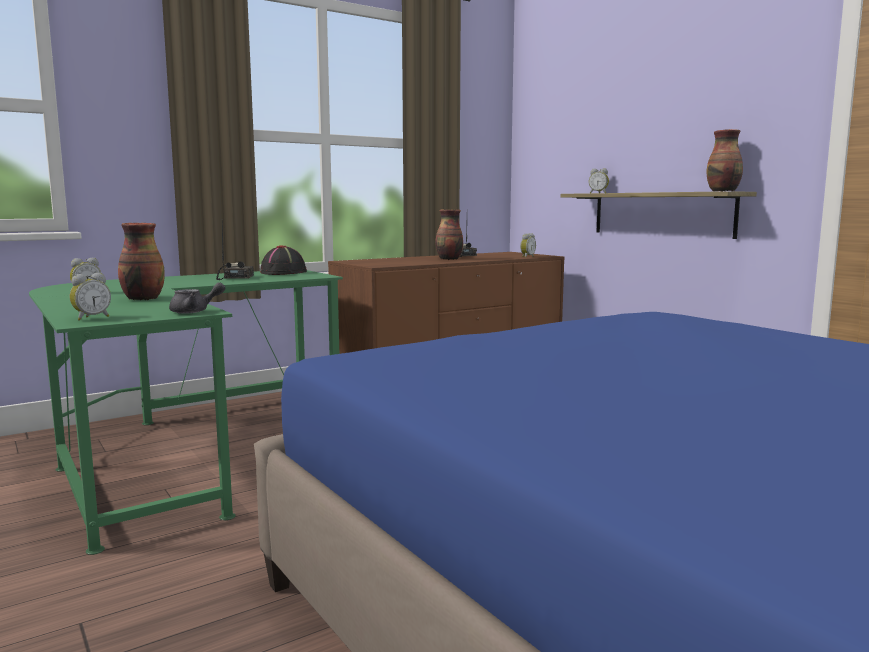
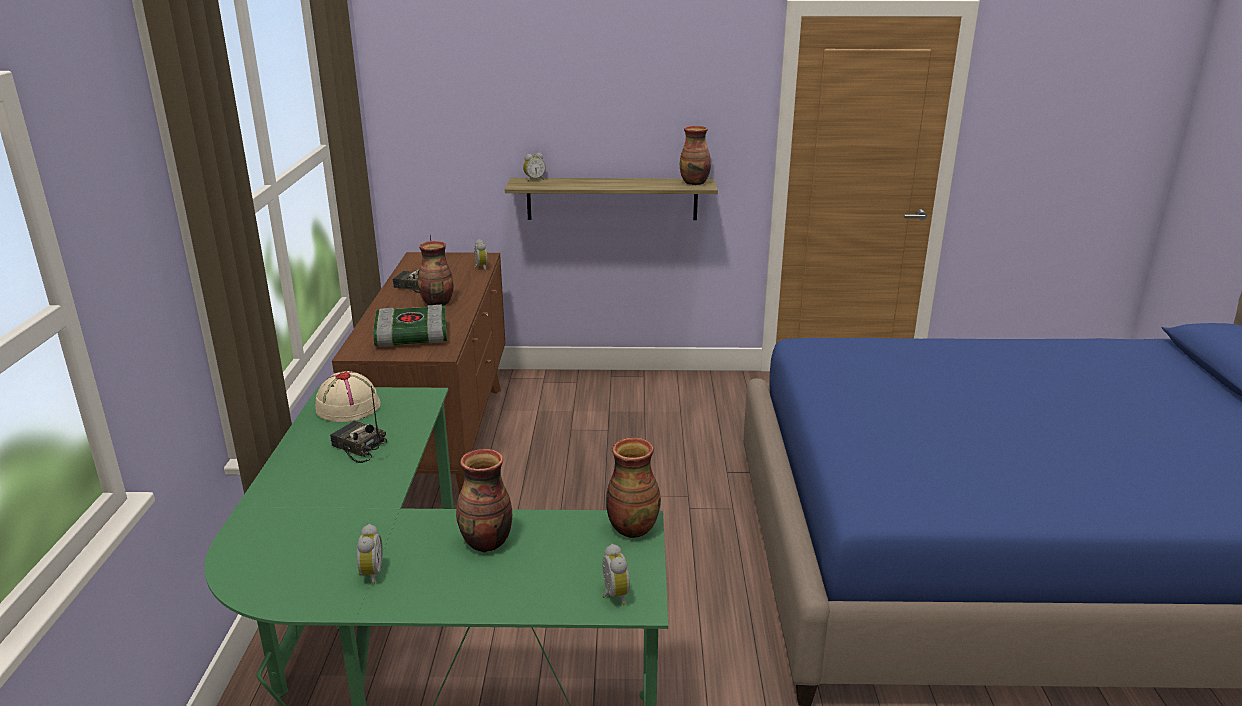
camera: 55 degrees left, 15 degrees up
(195, 311) = (632, 527): grey teapot -> vase
(284, 272) = (348, 406): black hat -> beige hat
(388, 262) = (410, 337): none -> book

